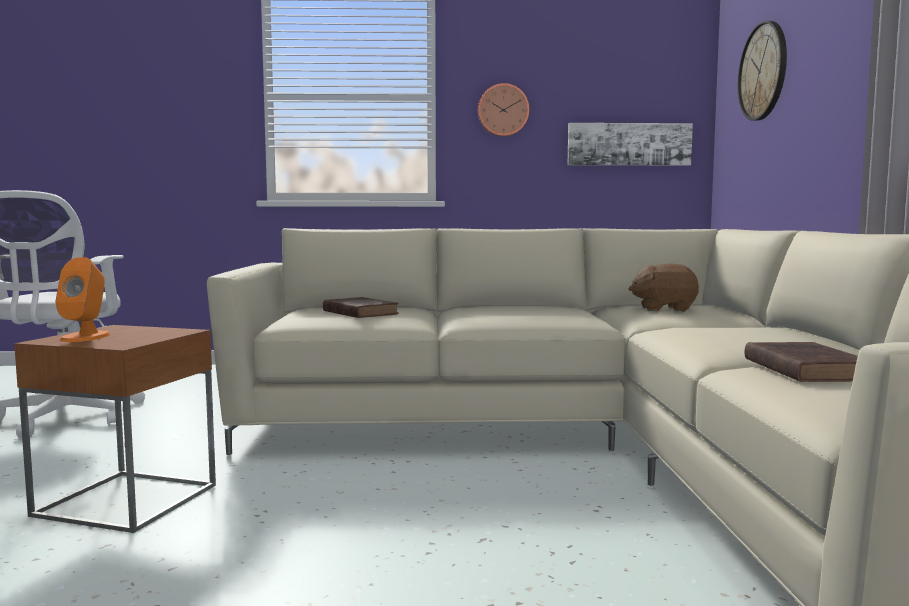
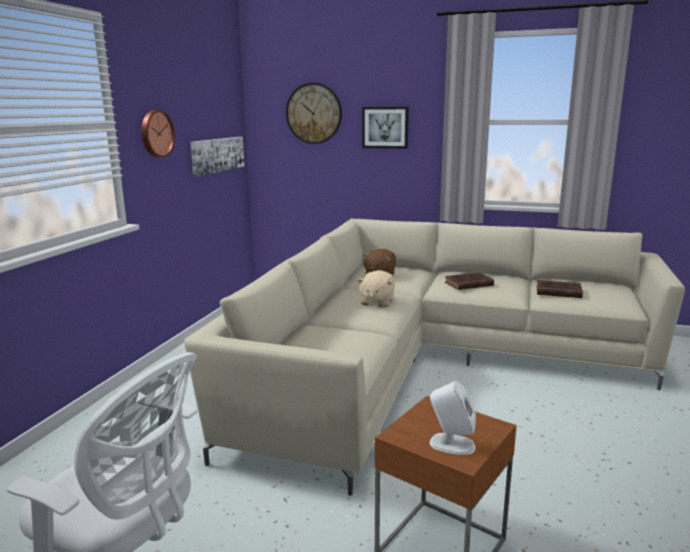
camera: 70 degrees left, 10 degrees up
(85, 337) = (451, 444): orange speaker -> white speaker
(359, 312) = (329, 345): brown book -> brown book (467, 284)
(537, 314) = (376, 302): none -> beige plush toy
(827, 69) = (385, 127): none -> picture

